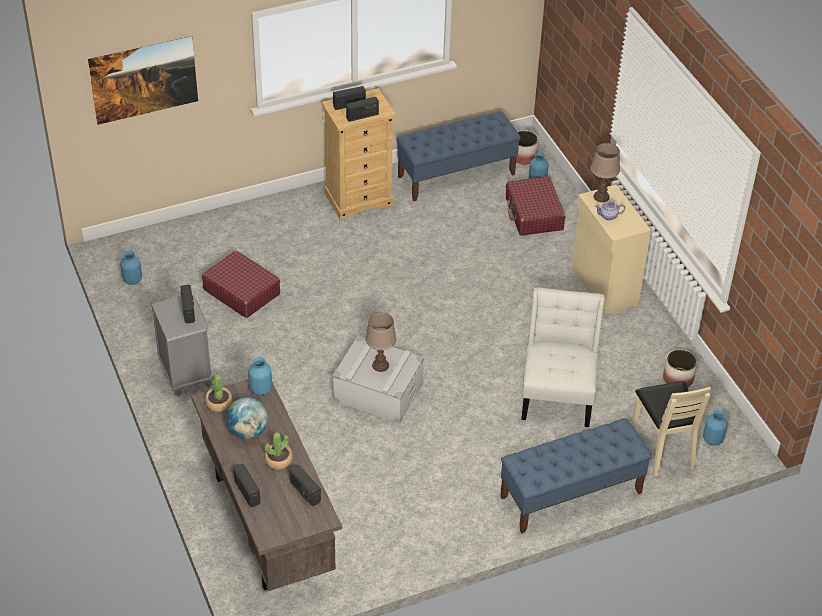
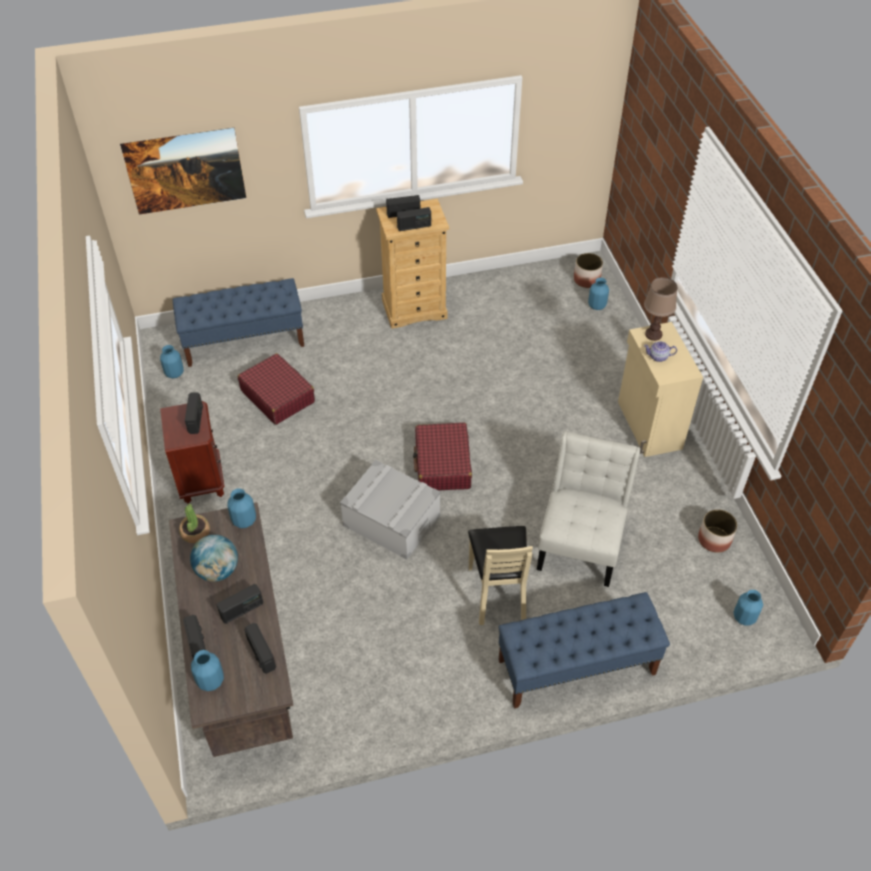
camera: 10 degrees right, 5 degrees up
(186, 374) = (201, 480): grey nightstand -> brown nightstand
(266, 516) = (211, 680): none -> blue vase
(278, 460) = (242, 610): potted plant -> radio
(380, 365) = (392, 496): brown table lamp -> none
(456, 175) = (516, 293): blue bench -> blue bench (244, 341)
(533, 214) = (587, 340): red suitcase -> red suitcase (442, 464)
(663, 448) = (687, 622): beige chair -> beige chair (498, 593)

